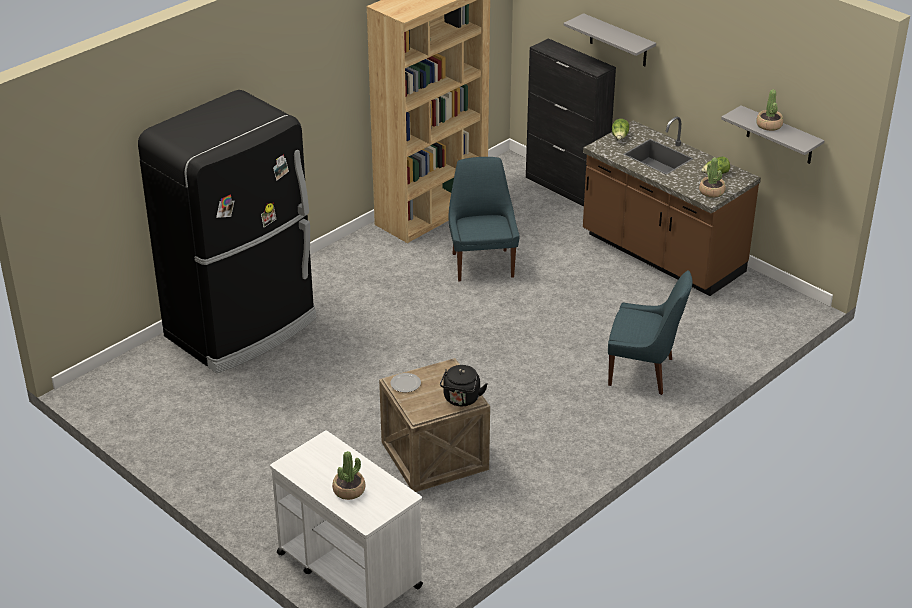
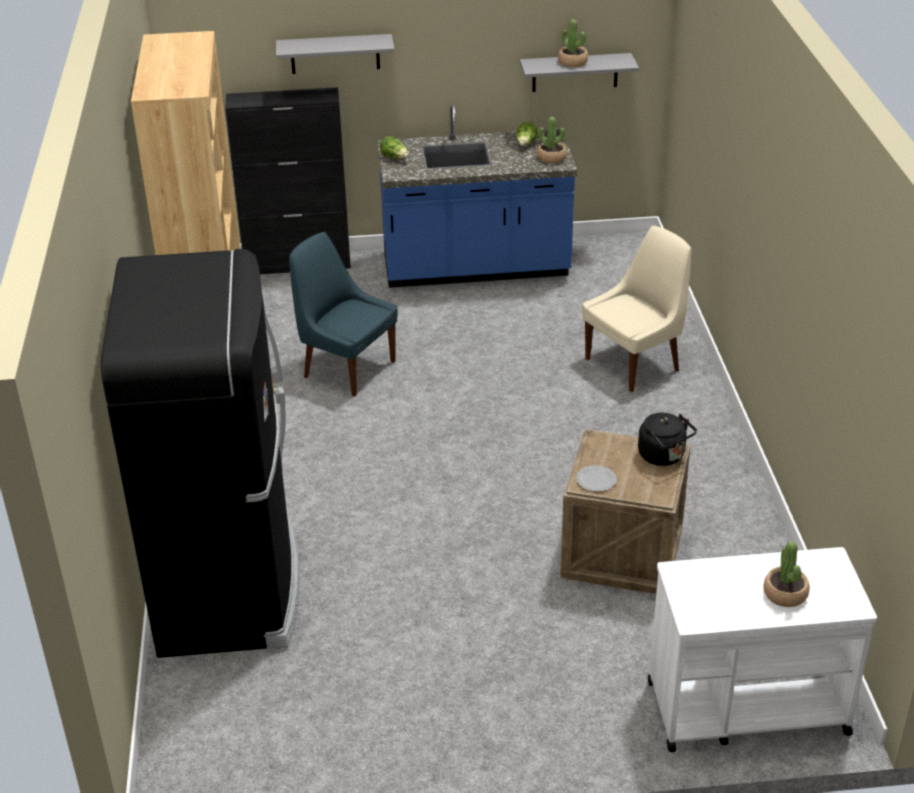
camera: 50 degrees left, 0 degrees up
(644, 372) = (635, 363): blue chair -> beige chair
(662, 255) = (476, 268): brown counter -> blue counter

